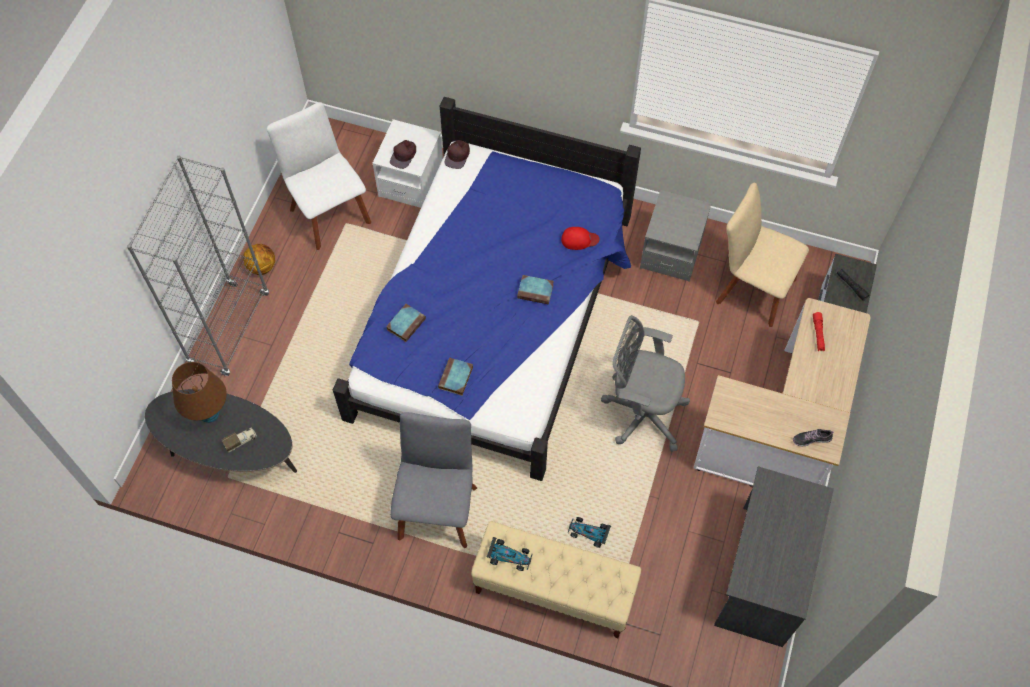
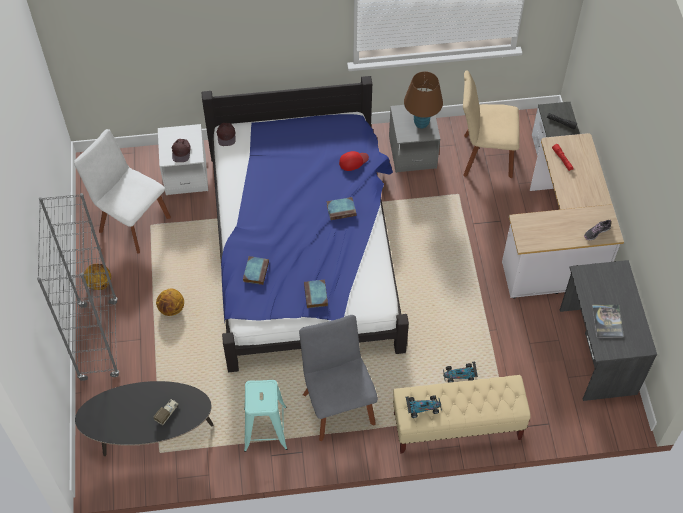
camera: 25 degrees left, 5 degrees down
(210, 414) = (130, 404): brown table lamp -> brown table lamp (421, 123)
(320, 325) = (172, 309): none -> basketball
(348, 500) = (265, 428): none -> turquoise stool
(641, 412) = (451, 274): grey office chair -> none
(766, 552) = (607, 321): none -> book

